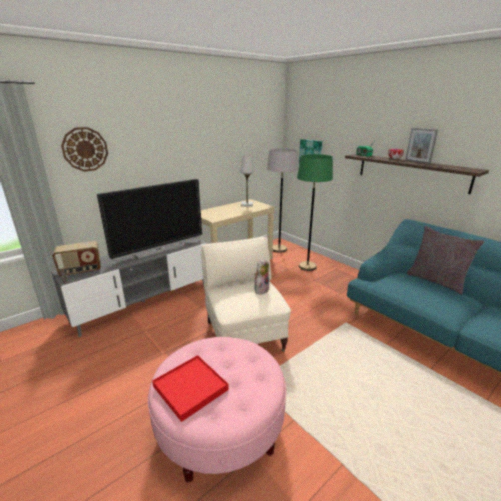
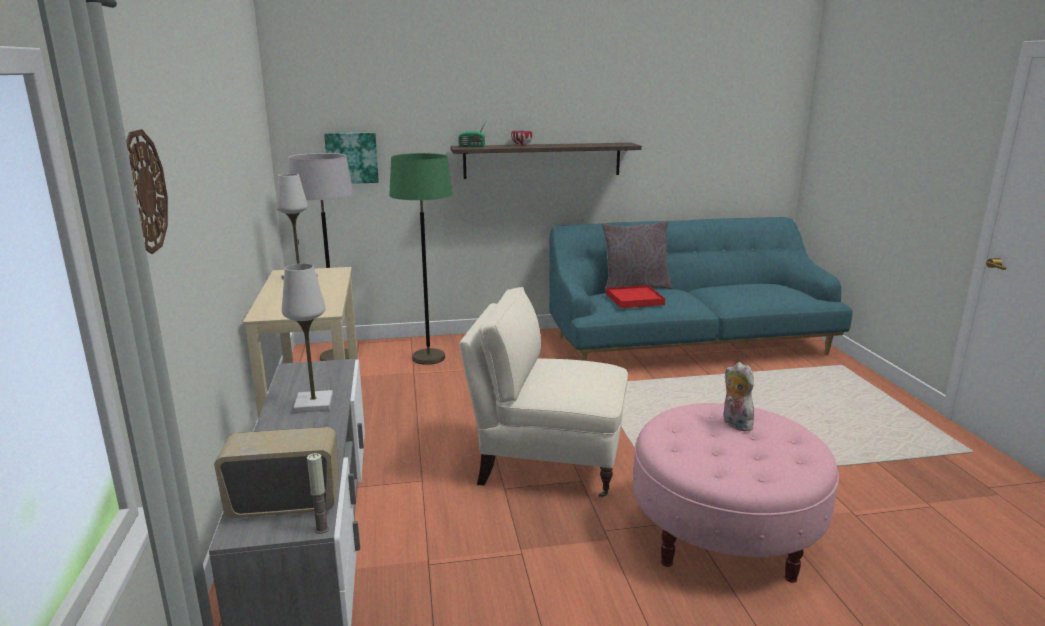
camera: 60 degrees left, 5 degrees down
(81, 271) = (285, 504): radio -> radio turned 105 degrees counterclockwise
(159, 249) = (313, 403): television -> white table lamp
(190, 388) = (750, 462): red tray -> red tray (634, 299)
(261, 289) = (570, 363): plush toy -> plush toy (734, 424)
(417, 162) = (554, 144): picture frame -> none

